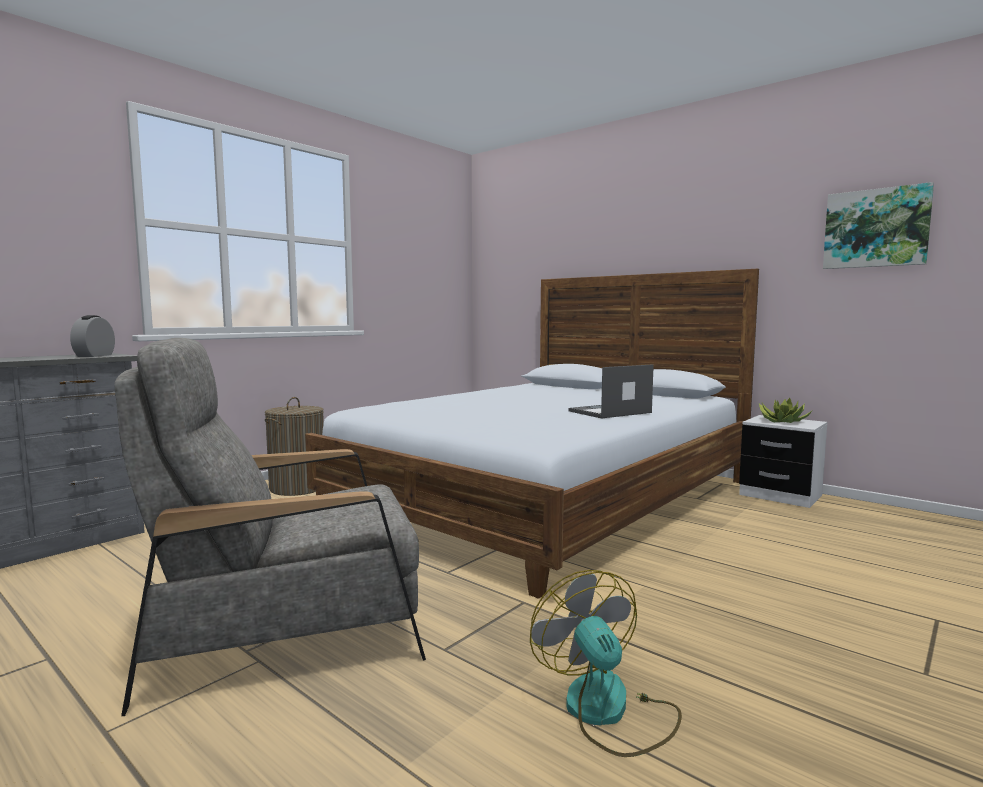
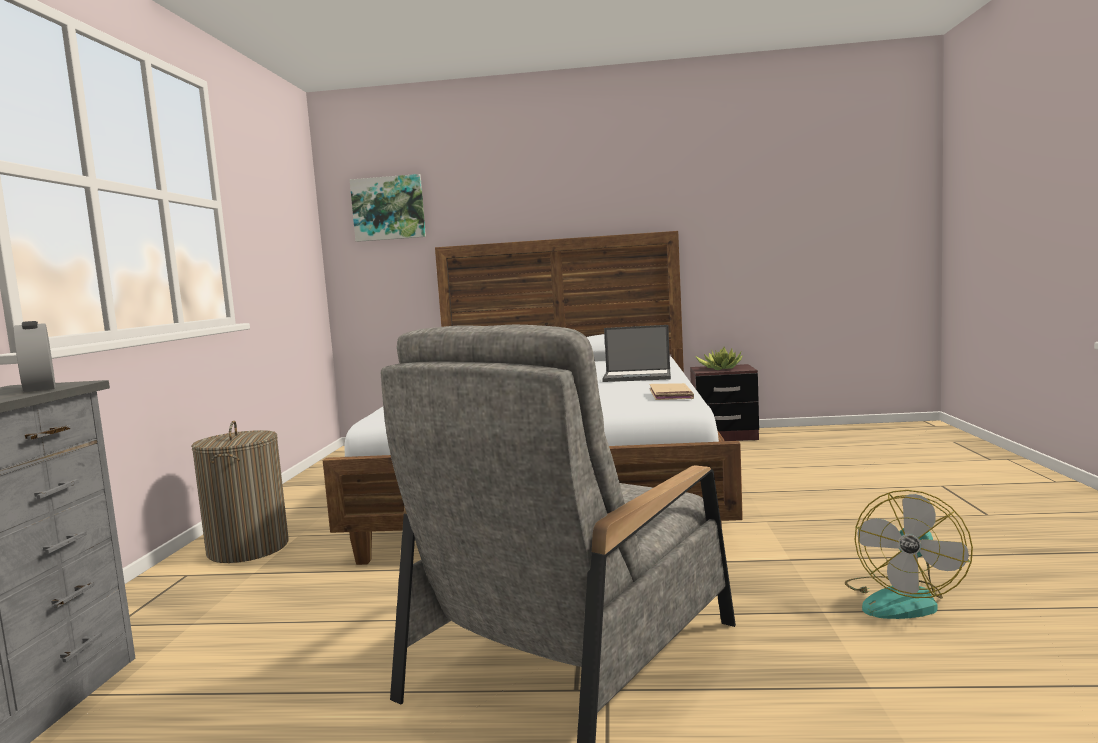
camera: 35 degrees left, 0 degrees up
(563, 432) = (671, 395): none -> beige book
(608, 711) = (902, 599): fan -> fan turned 90 degrees counterclockwise
(609, 412) = (638, 376): laptop -> laptop turned 105 degrees counterclockwise
(780, 495) = (724, 436): white nightstand -> brown nightstand
(876, 228) = (767, 195): picture -> picture (388, 208)

